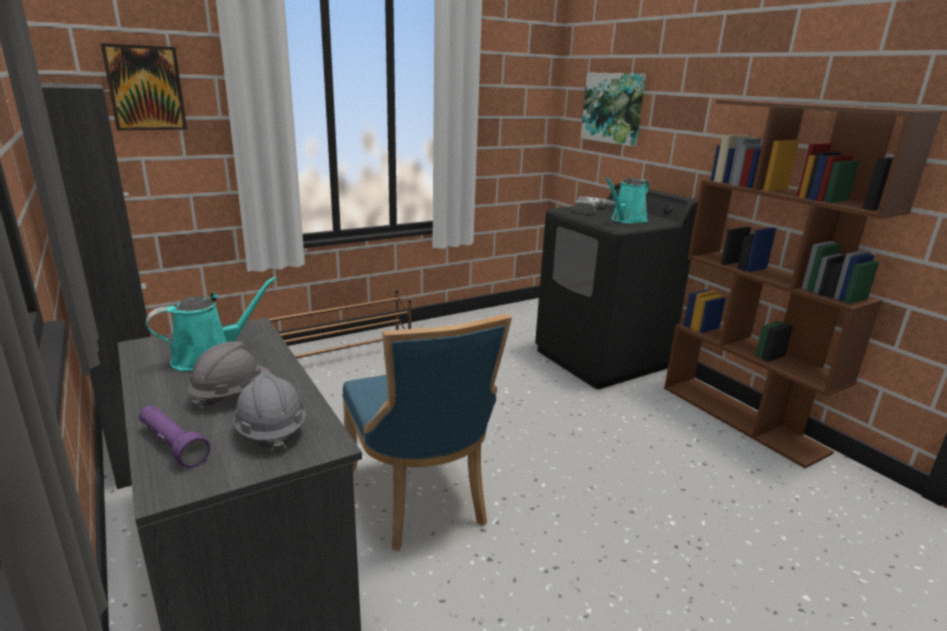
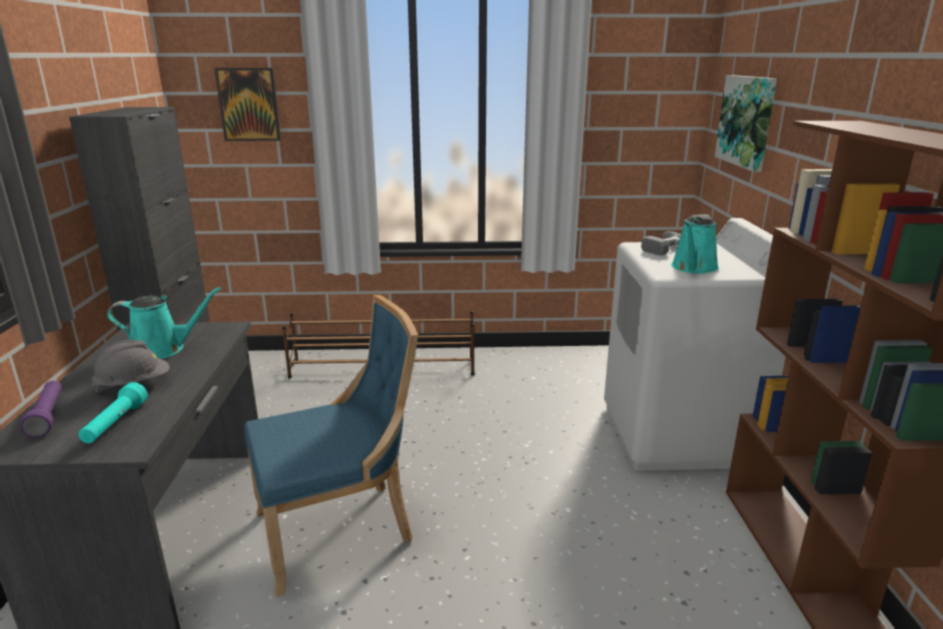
camera: 30 degrees right, 0 degrees up
(271, 431) = (115, 424): grey hard hat -> turquoise flashlight
(420, 499) = (340, 529): blue chair -> blue chair turned 120 degrees counterclockwise
(601, 359) = (677, 435): black washing machine -> white washing machine
(626, 220) = (693, 268): turquoise watering can -> turquoise watering can turned 45 degrees counterclockwise

